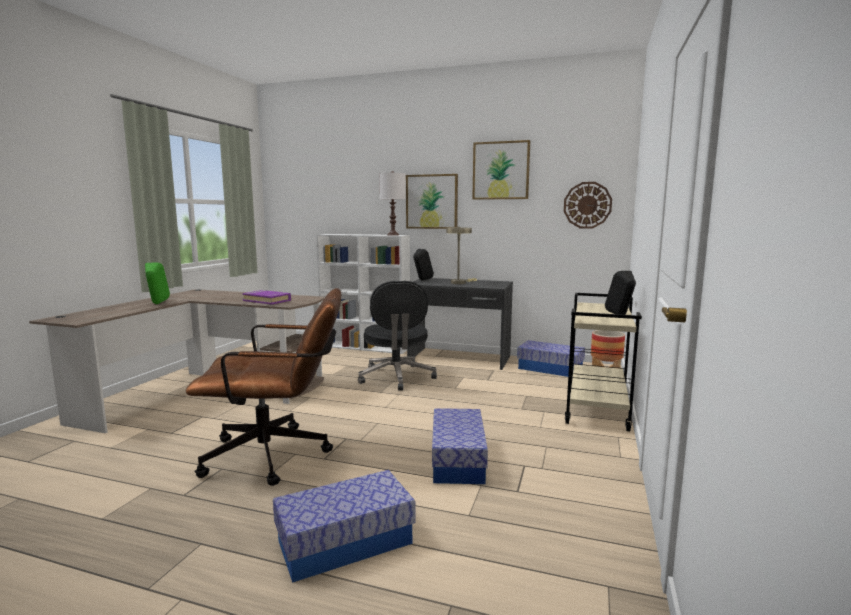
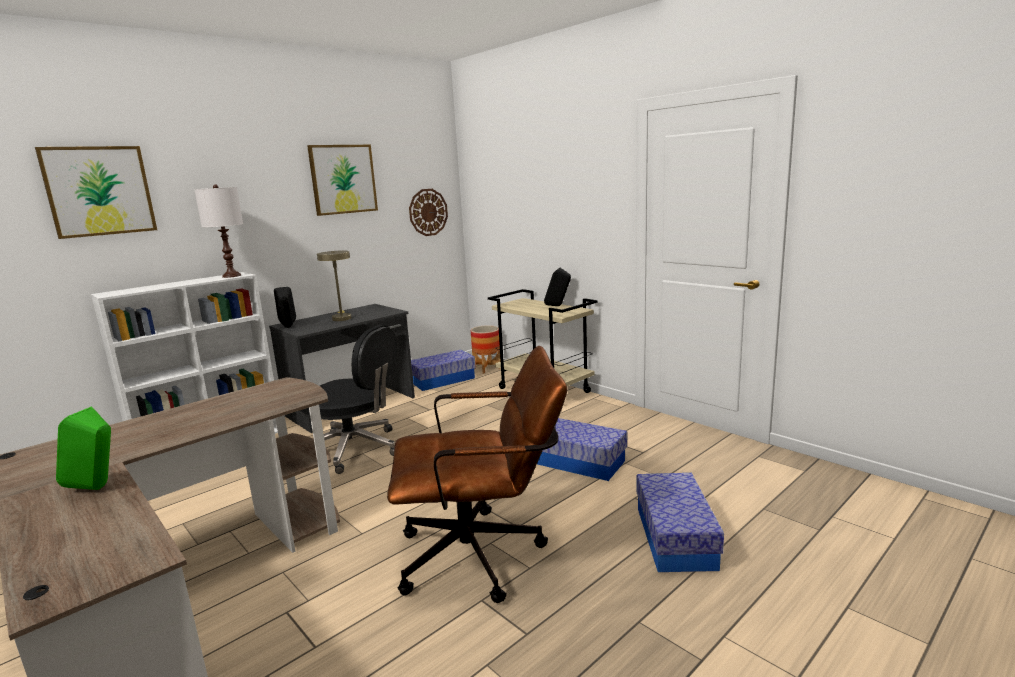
camera: 60 degrees left, 5 degrees up
(267, 300) = (251, 407): purple book -> none
(278, 455) = (484, 555): brown office chair -> brown office chair turned 60 degrees clockwise
(432, 201) = (264, 223): picture -> picture (99, 191)

